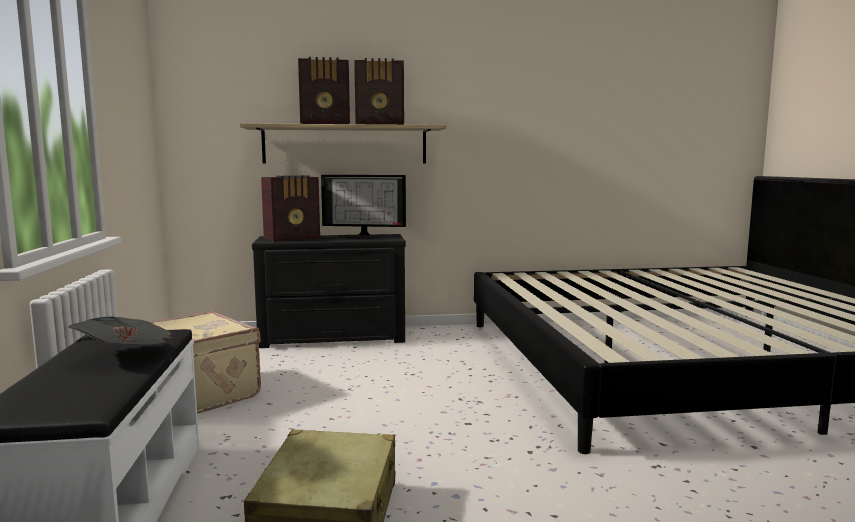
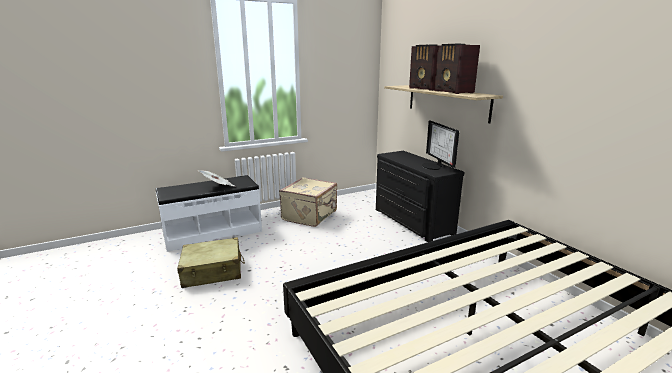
camera: 70 degrees right, 10 degrees up
(293, 238) = (402, 156): radio -> none

